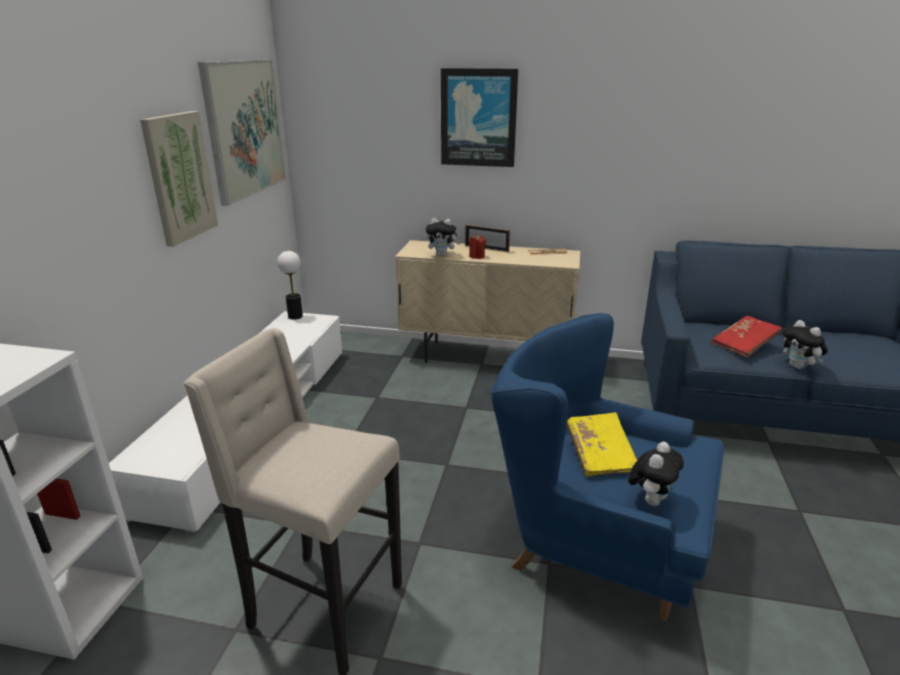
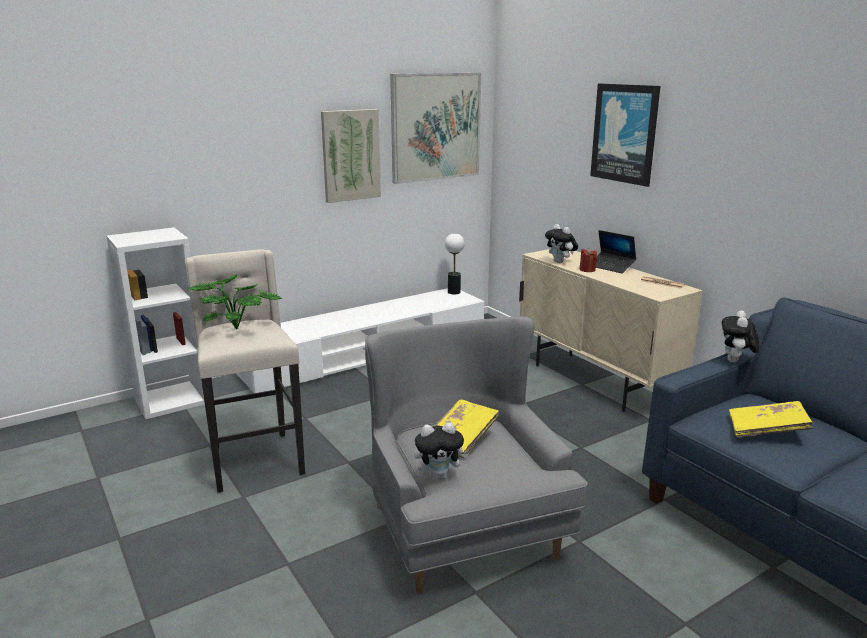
camera: 45 degrees right, 5 degrees down
(287, 450) = (237, 327): none -> potted plant
(486, 248) = (611, 267): picture frame -> laptop
(597, 538) = (461, 526): blue armchair -> grey armchair
(744, 345) = (766, 430): red book -> yellow book
(798, 367) = (797, 473): plush toy -> plush toy (735, 361)

